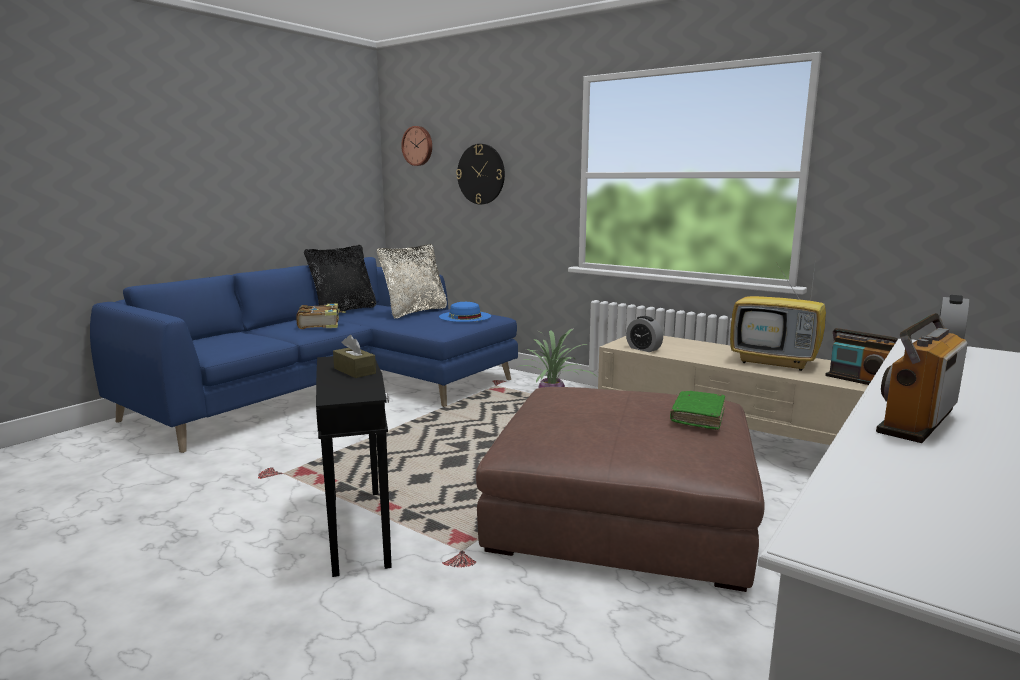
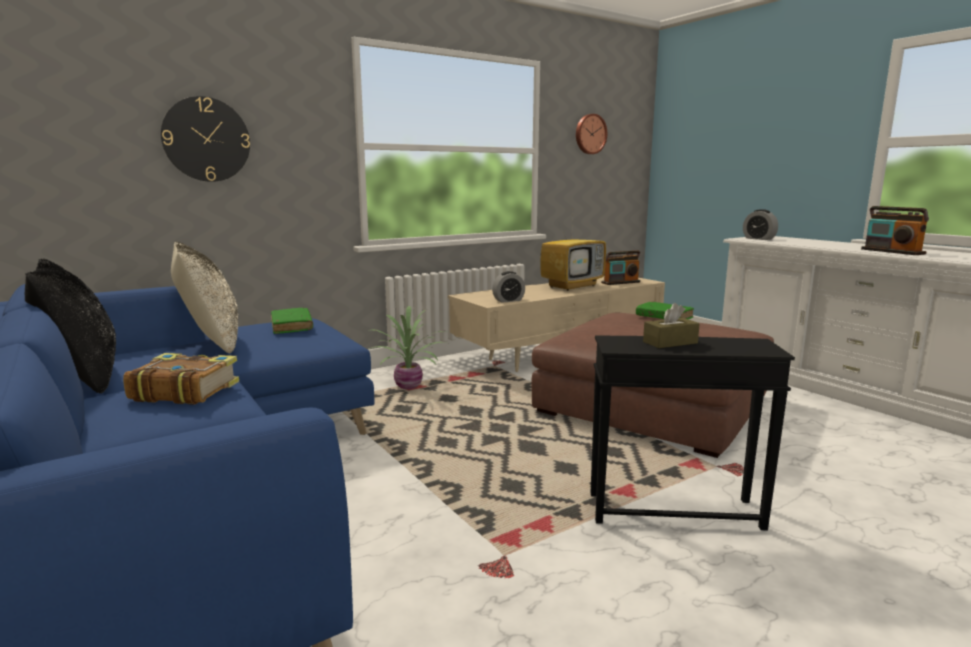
camera: 70 degrees left, 0 degrees up
(418, 146) = (55, 86): wall clock -> wall clock (590, 134)
(465, 316) = (292, 327): blue hat -> green book

